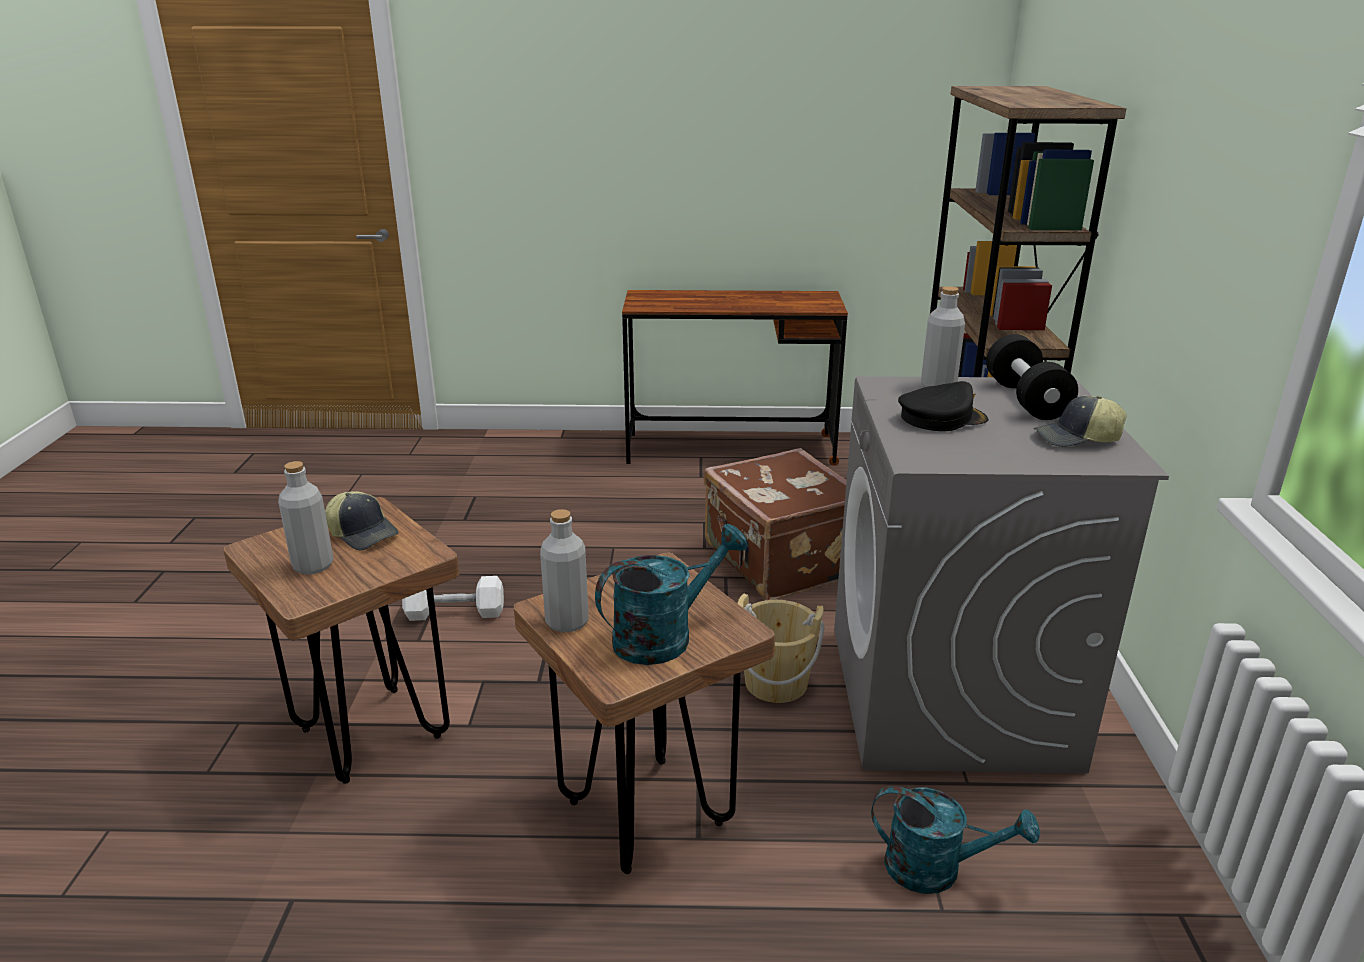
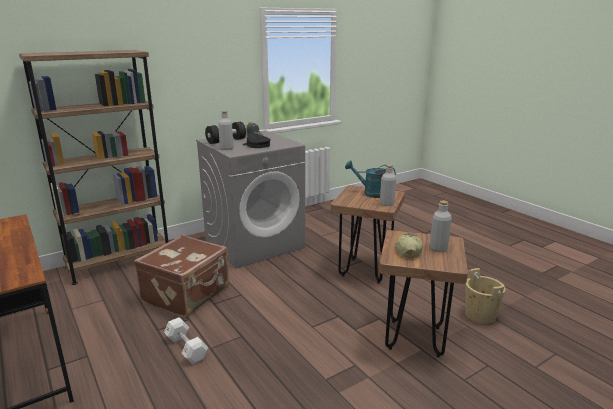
camera: 125 degrees left, 5 degrees down
(455, 613) = (323, 367): white dumbbell -> white dumbbell (186, 348)
(776, 683) = (280, 270): beige bucket -> beige bucket (480, 315)
(936, 869) = (328, 233): turquoise watering can -> none

